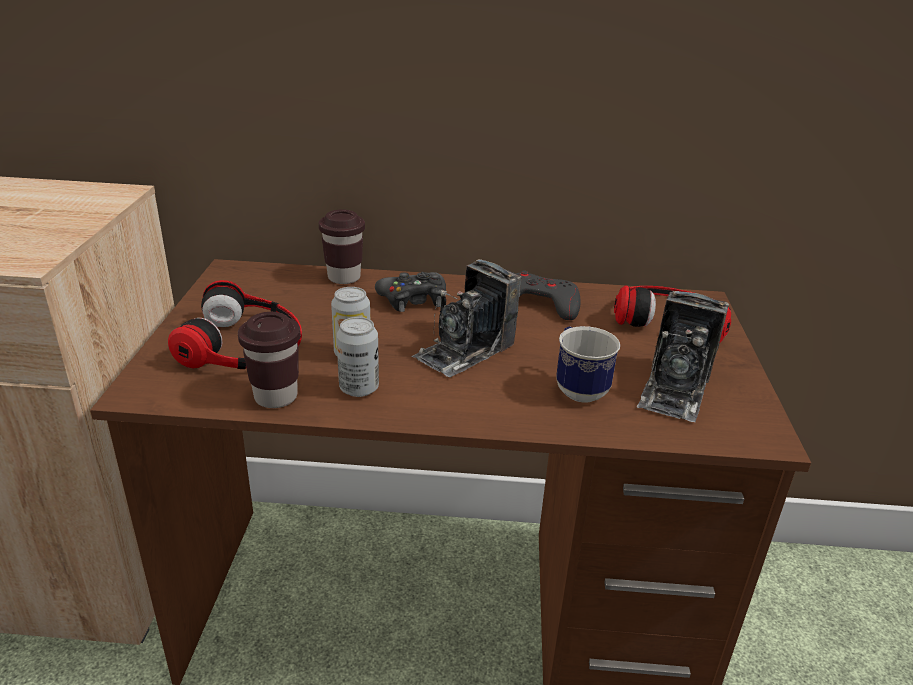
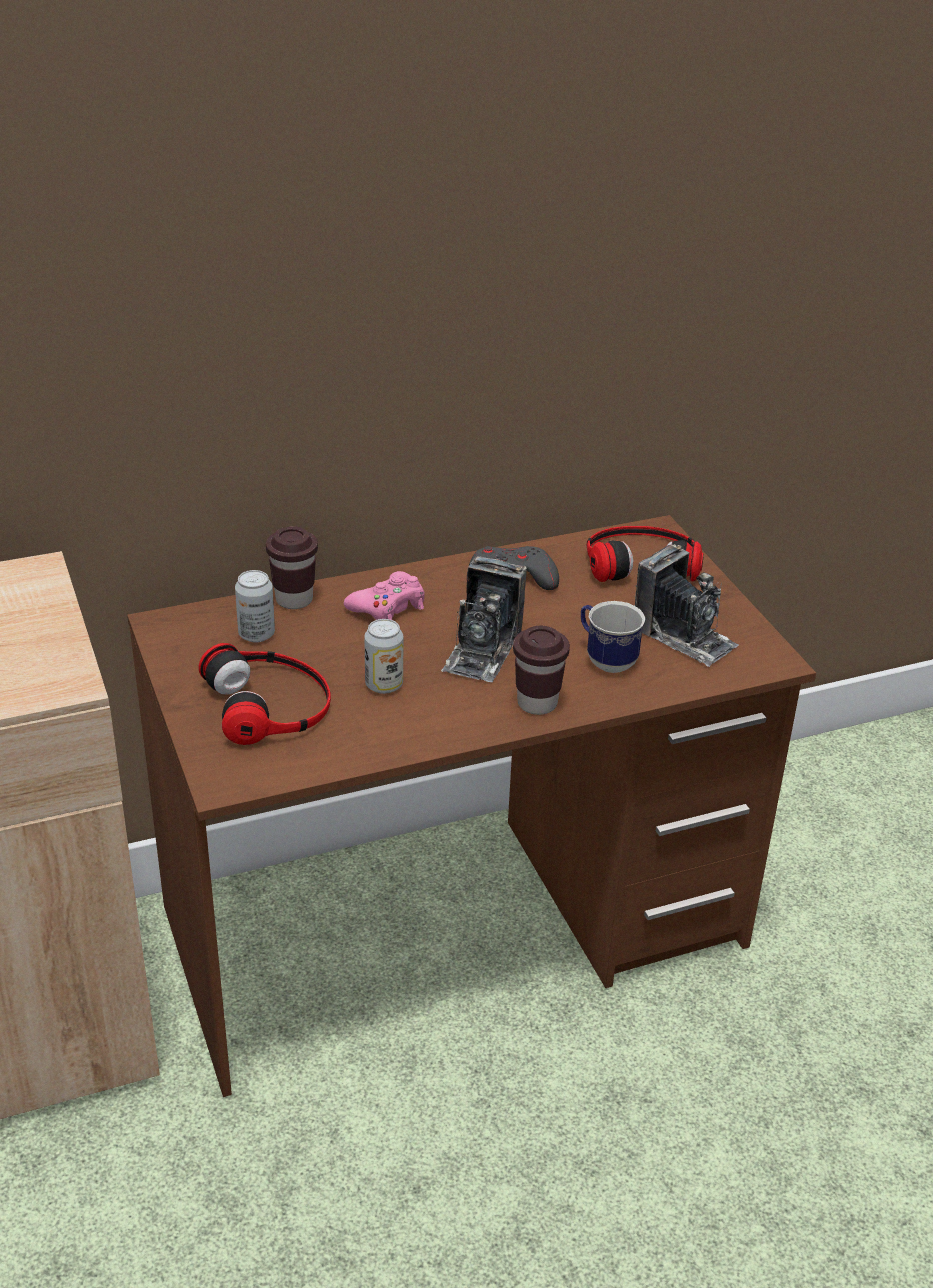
camera: 25 degrees left, 5 degrees up
(276, 397) = (355, 748): brown cup -> brown cup (537, 703)
(359, 388) = (421, 717): can -> can (256, 634)
(413, 299) = (388, 607): black game controller -> pink game controller
(675, 389) = (684, 636): camera -> camera turned 45 degrees counterclockwise

